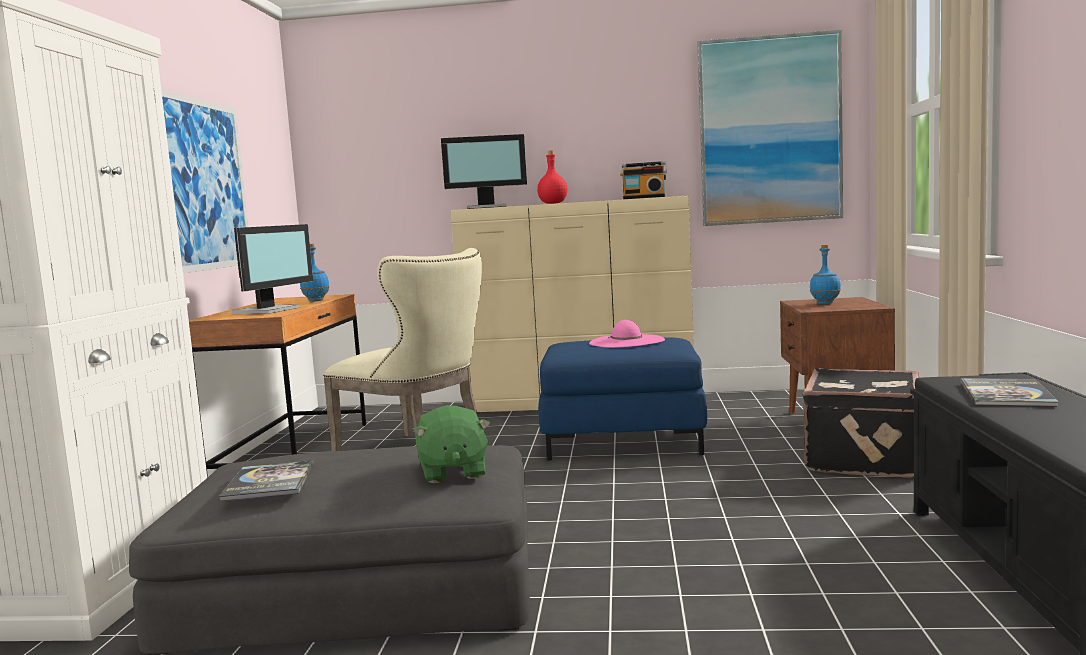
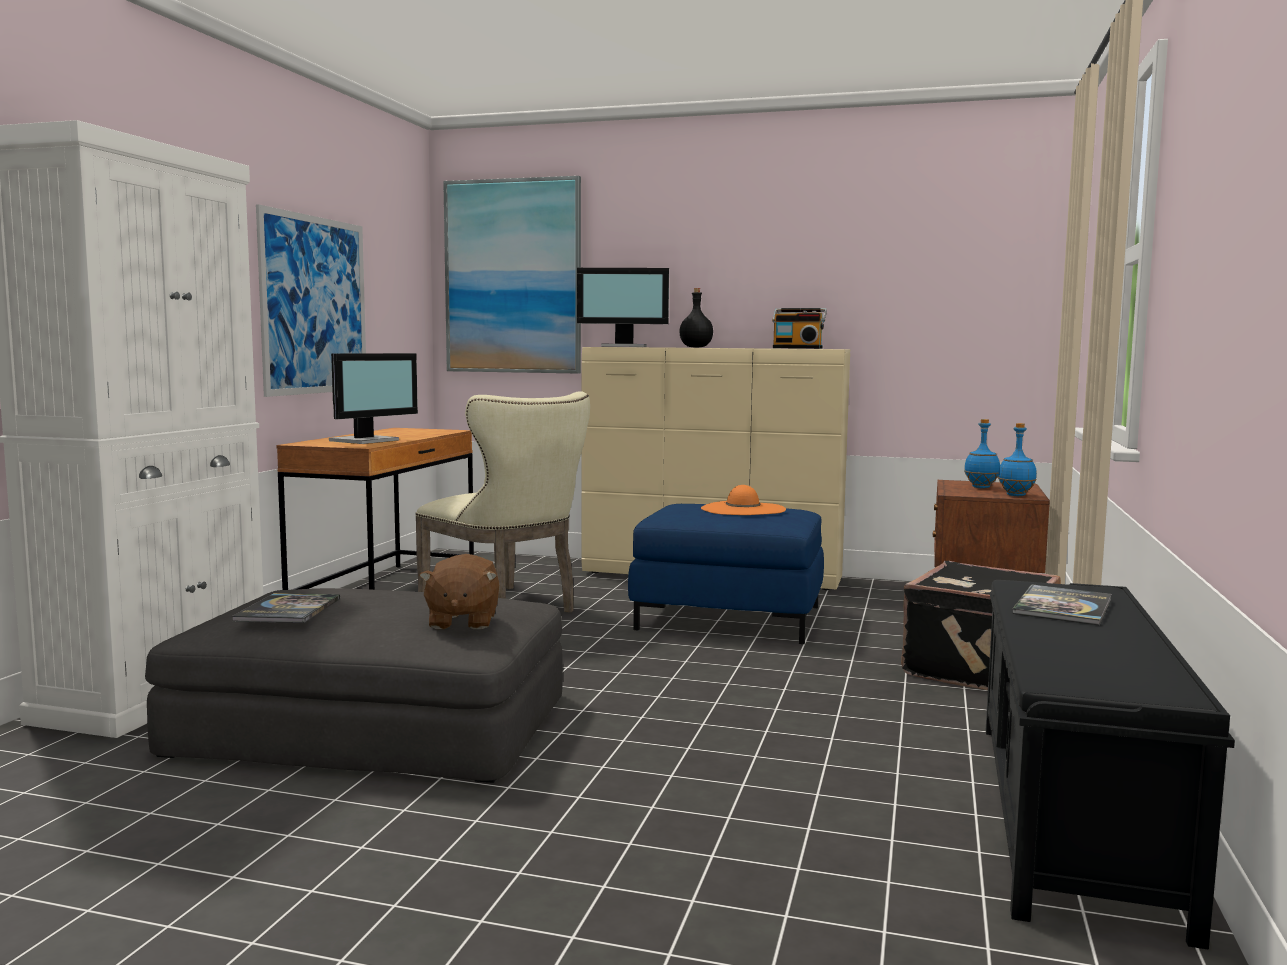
camera: 10 degrees right, 0 degrees up
(316, 300) = (424, 434): blue bottle -> blue bottle (1015, 495)
(452, 472) = (462, 621): green plush toy -> brown plush toy
(553, 203) = (696, 347): red bottle -> black bottle
(626, 341) = (743, 509): pink hat -> orange hat
(769, 130) = (958, 279): picture -> picture (513, 277)

